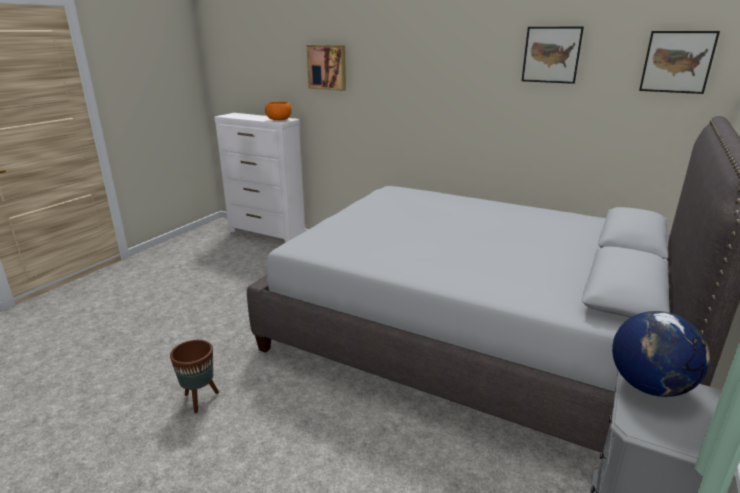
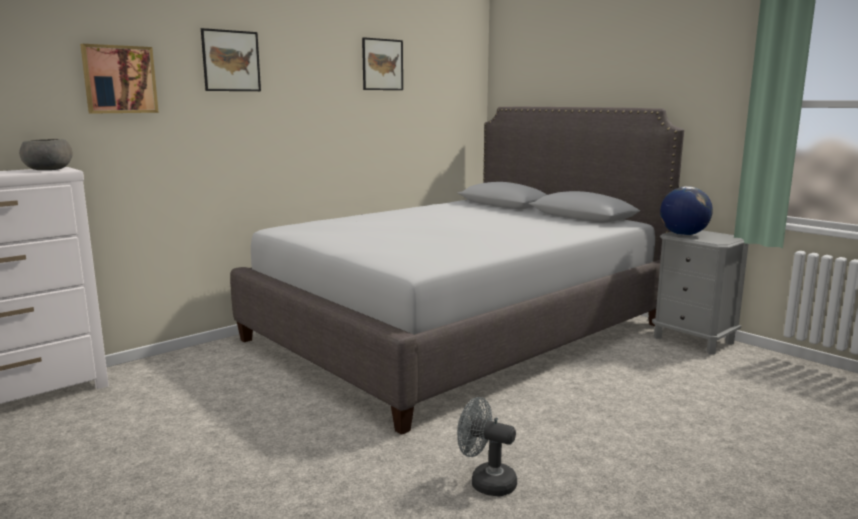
camera: 70 degrees left, 10 degrees down
(199, 400) = (486, 482): brown planter -> grey fan
(279, 119) = (48, 170): orange bowl -> grey bowl
(677, 62) = (457, 71): picture -> picture (231, 61)

